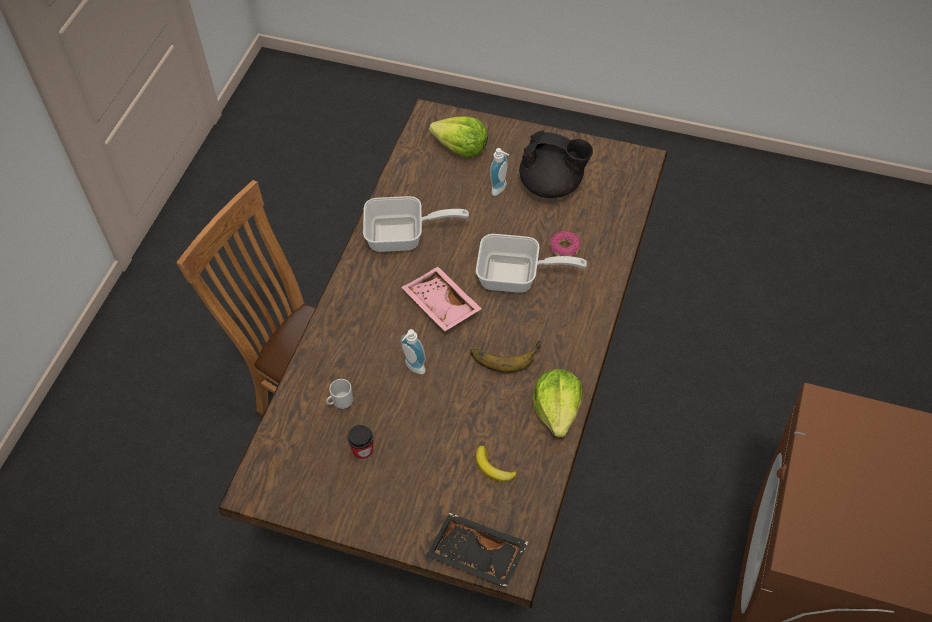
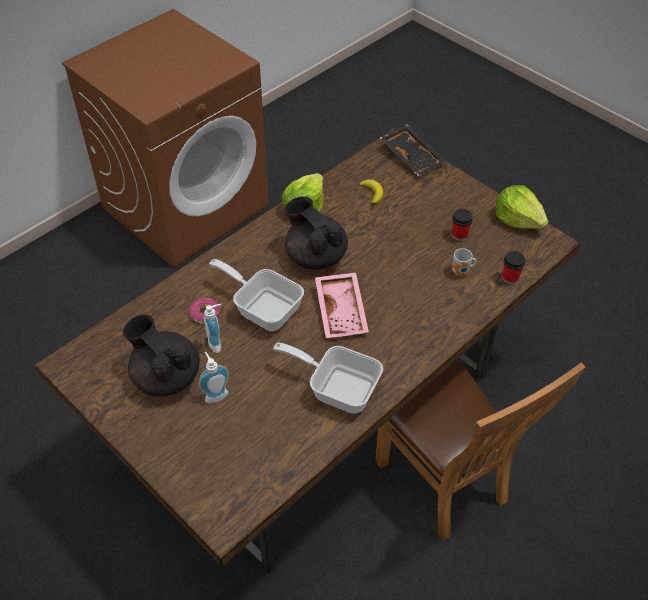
camera: 155 degrees left, 5 degrees down
(286, 418) = (510, 278): none -> cup
(413, 368) = (392, 274): soap dispenser -> soap dispenser (217, 343)
(461, 148) = (219, 461): lettuce -> lettuce (518, 219)
(504, 353) = (315, 256): banana -> black teapot

